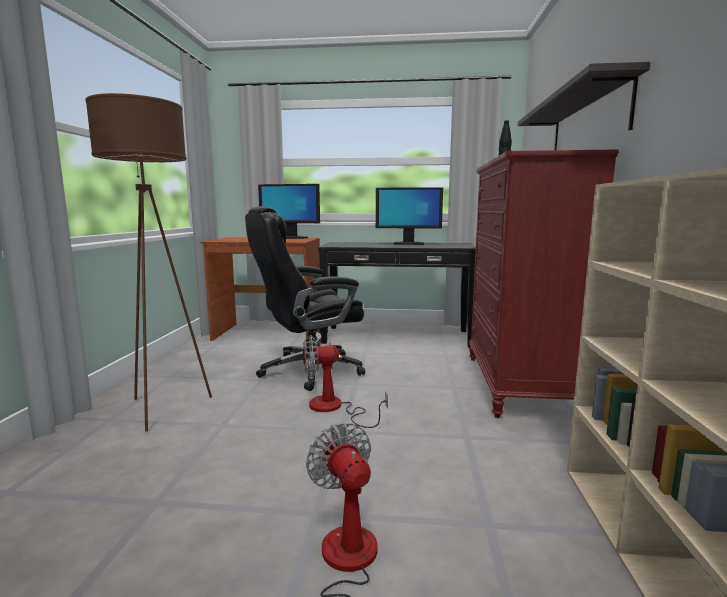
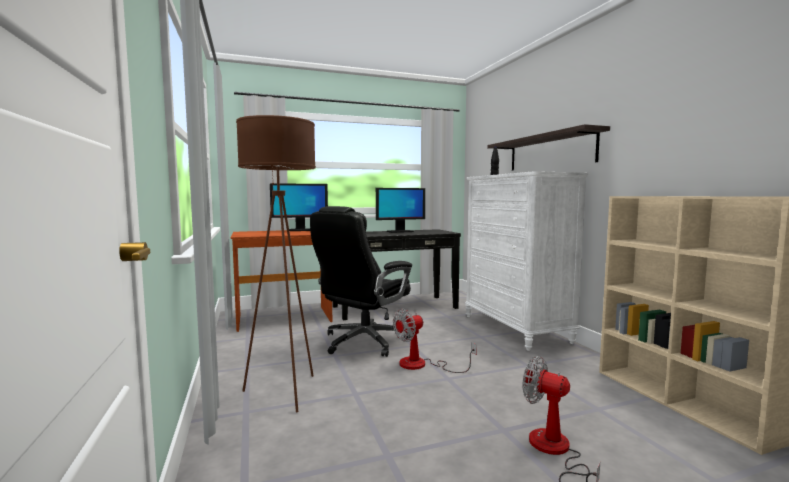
camera: 25 degrees left, 5 degrees down
(518, 385) = (515, 328): red dresser -> white dresser

